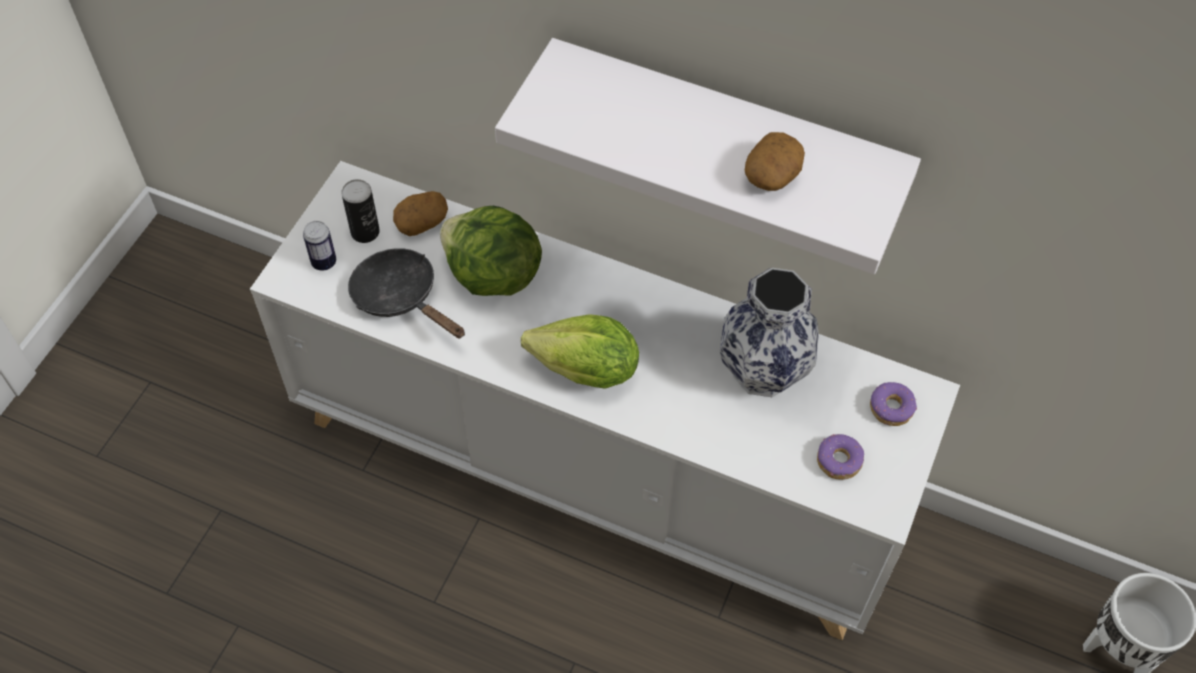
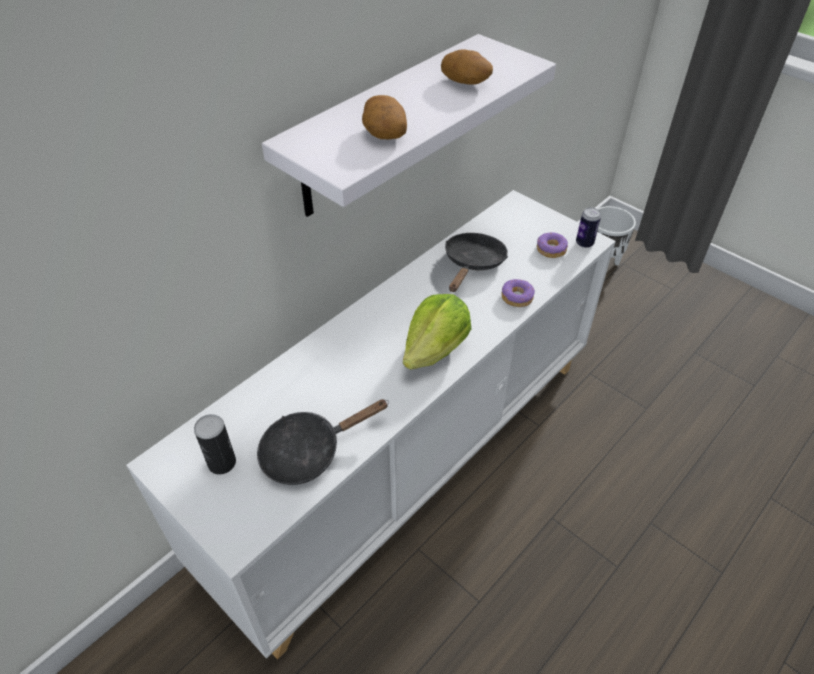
camera: 70 degrees left, 10 degrees down
(324, 262) = (237, 504): can -> can (584, 243)
(422, 222) = (237, 418): potato -> potato (384, 132)
(492, 276) = (320, 384): lettuce -> none
(761, 372) = (473, 264): vase -> black frying pan
(891, 408) = (520, 218): donut -> donut (517, 297)

